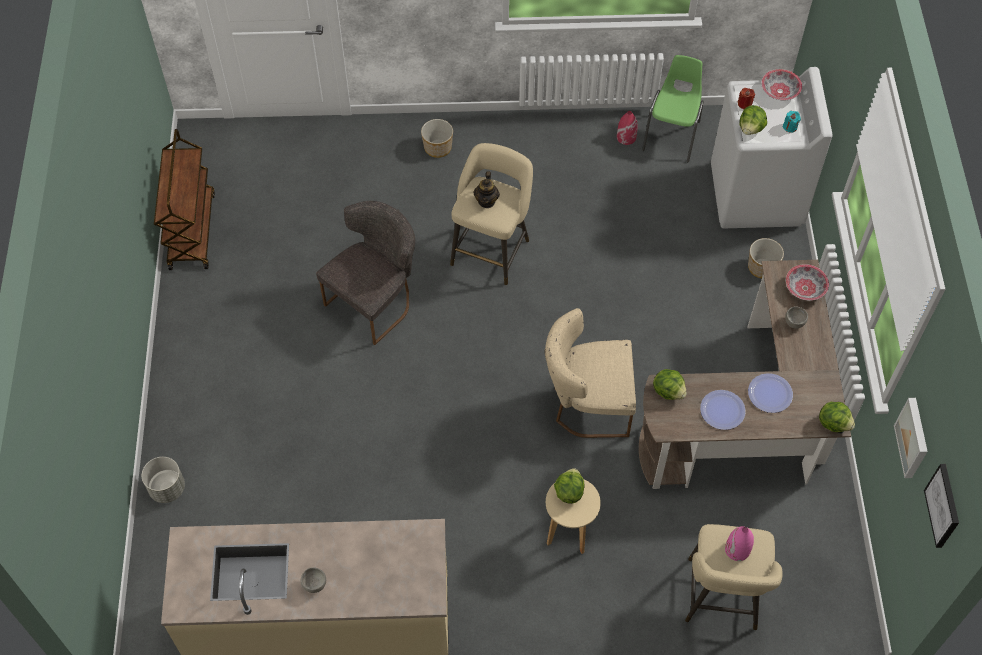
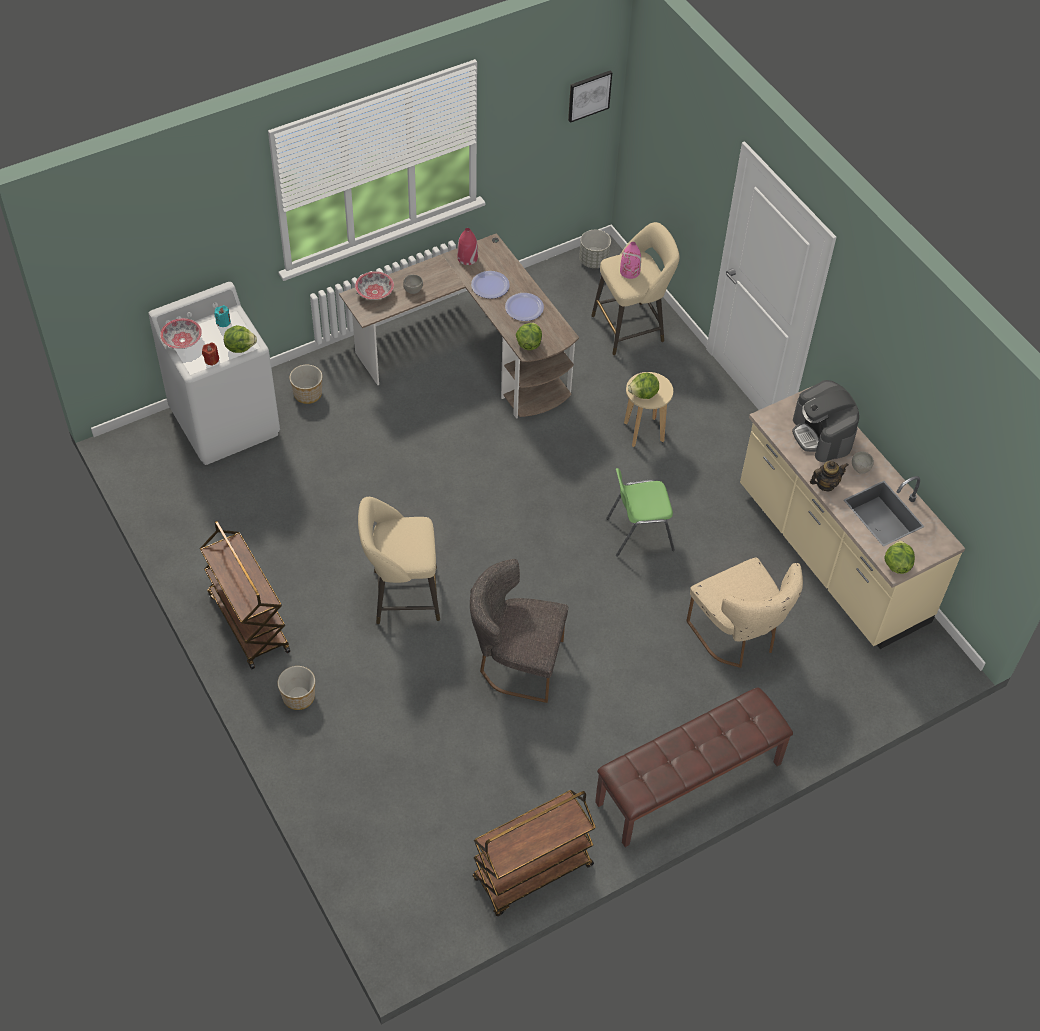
camera: 120 degrees left, 5 degrees down
(167, 488) = (807, 728): grey planter -> grey planter (593, 261)
(184, 369) = (689, 784): none -> brown bench
(377, 573) = (822, 435): none -> coffee machine
(486, 201) = (406, 543): teapot -> teapot (825, 484)
(527, 140) = (248, 622): none -> brown cart
(587, 405) = (522, 463): beige chair -> beige chair (738, 636)
(626, 137) = (202, 543): red vase -> red vase (467, 258)
(672, 136) = (181, 507): green chair -> green chair (639, 533)
(833, 423) = (492, 244): lettuce -> lettuce (896, 565)
(913, 438) = (526, 142): picture -> none

